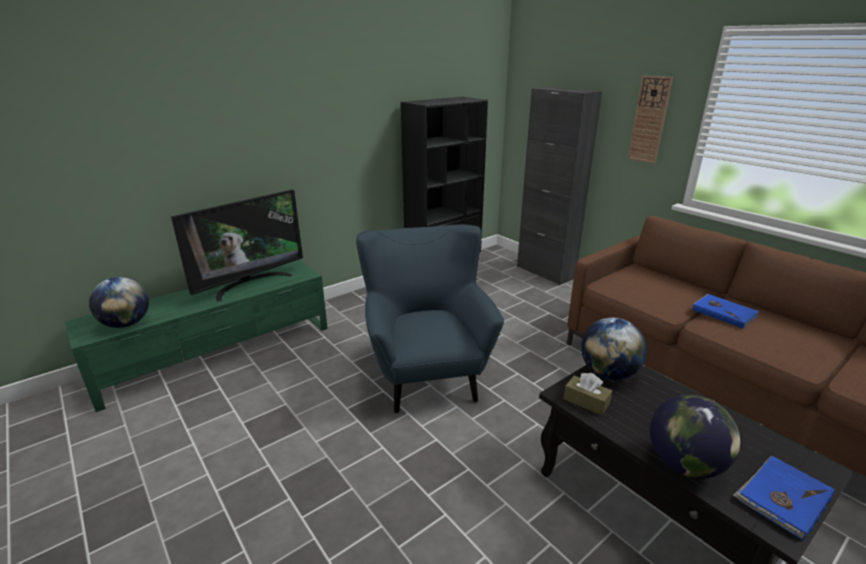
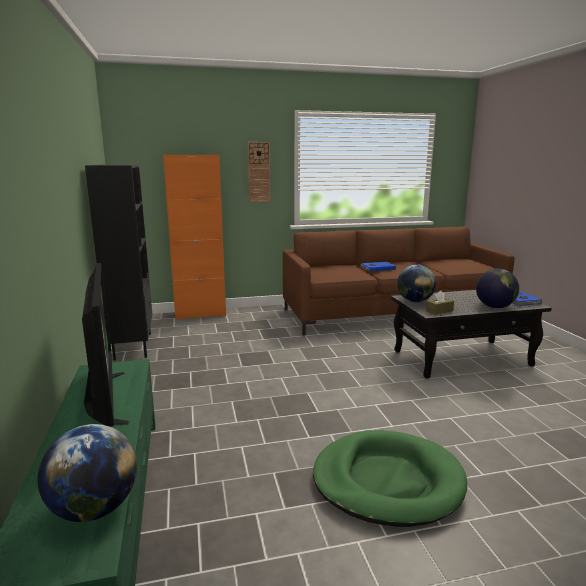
camera: 65 degrees left, 10 degrees down
(292, 477) = (387, 481): none -> green dog bed
(426, 372) = (289, 390): blue armchair -> none
(545, 272) = (200, 314): black cabinet -> orange cabinet

